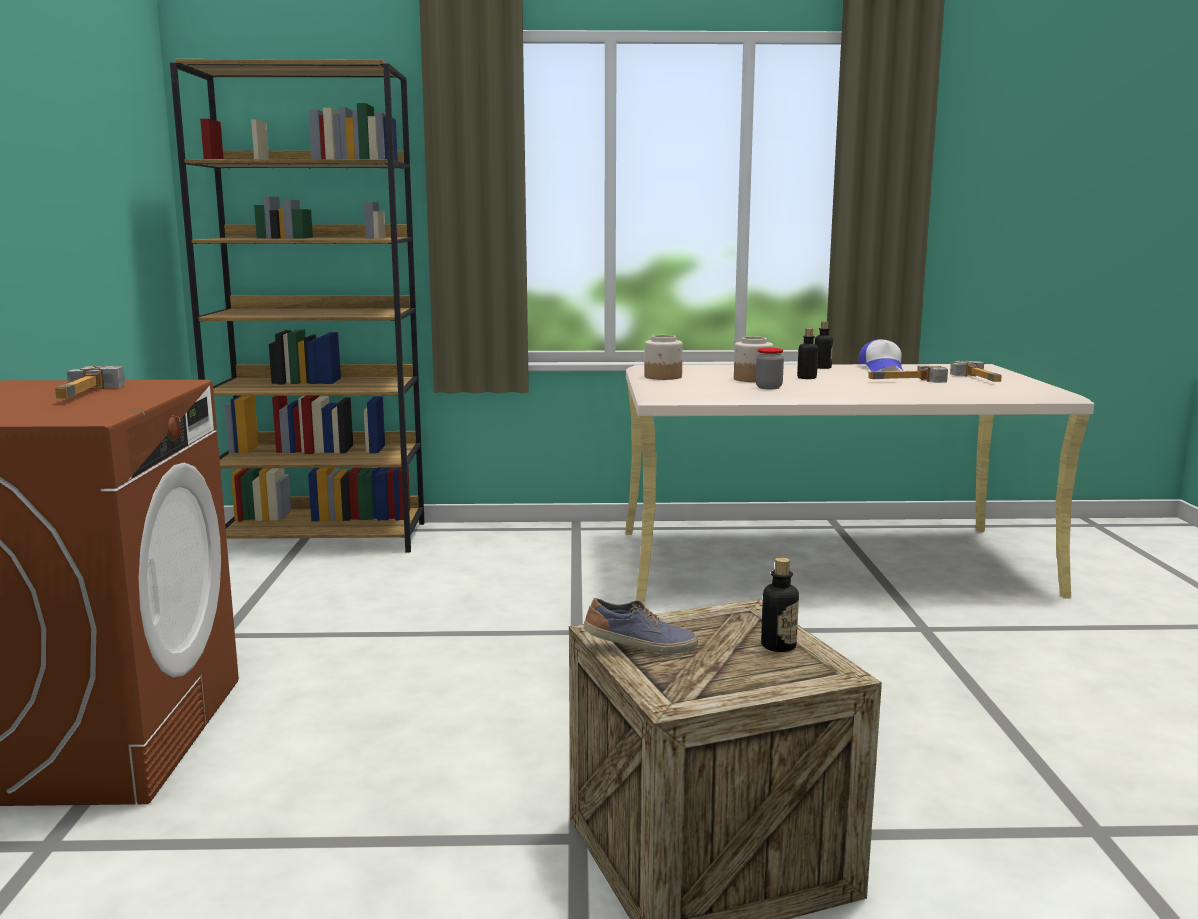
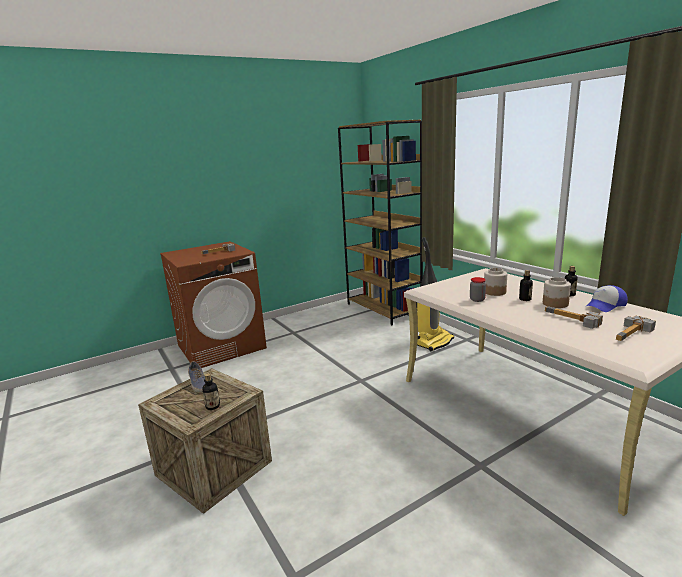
camera: 60 degrees right, 5 degrees up
(540, 547) = (434, 341): none -> vacuum cleaner
(663, 377) = (463, 279): jar -> jar (555, 304)

